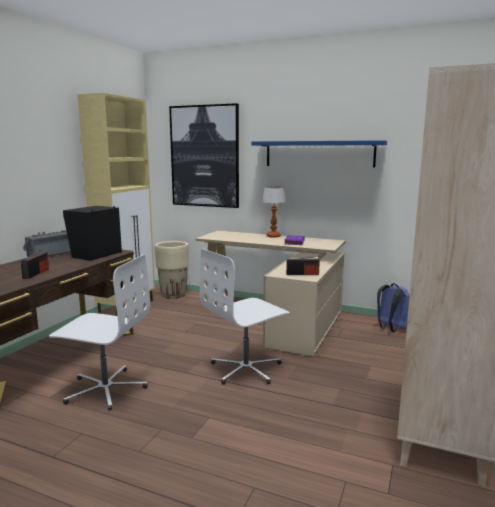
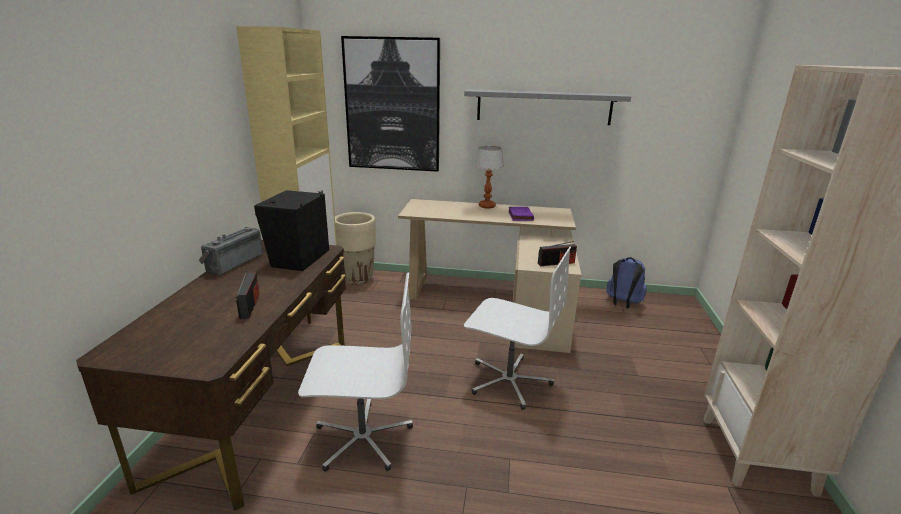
camera: 15 degrees left, 10 degrees up
(246, 369) = (509, 381): white office chair -> white office chair turned 105 degrees counterclockwise
(319, 154) = (543, 107): blue shelf -> grey shelf

